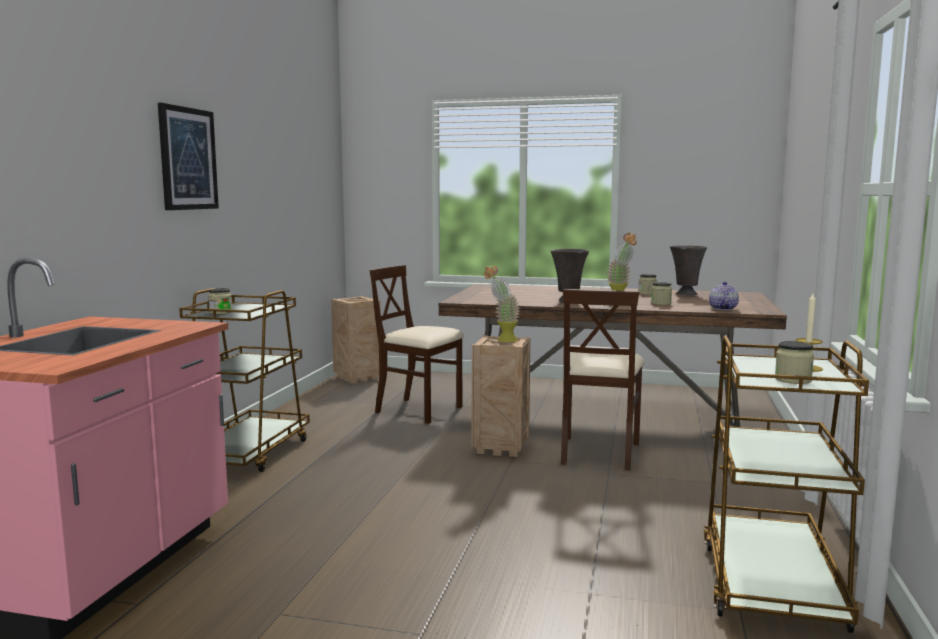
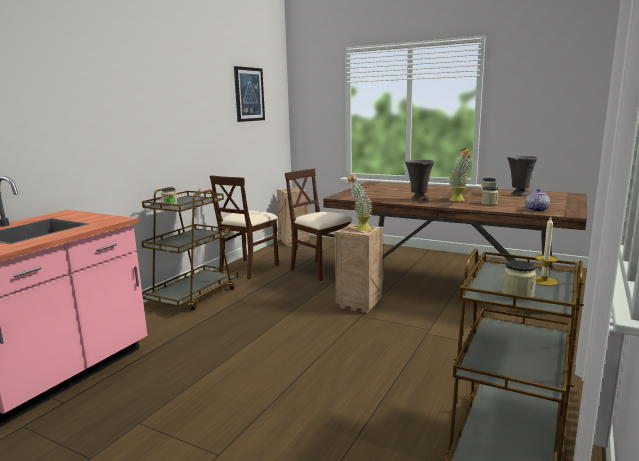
camera: 15 degrees right, 5 degrees up
(187, 159) = (150, 100): picture -> picture (249, 94)
(598, 452) = (429, 314): beige chair -> beige chair (248, 269)

